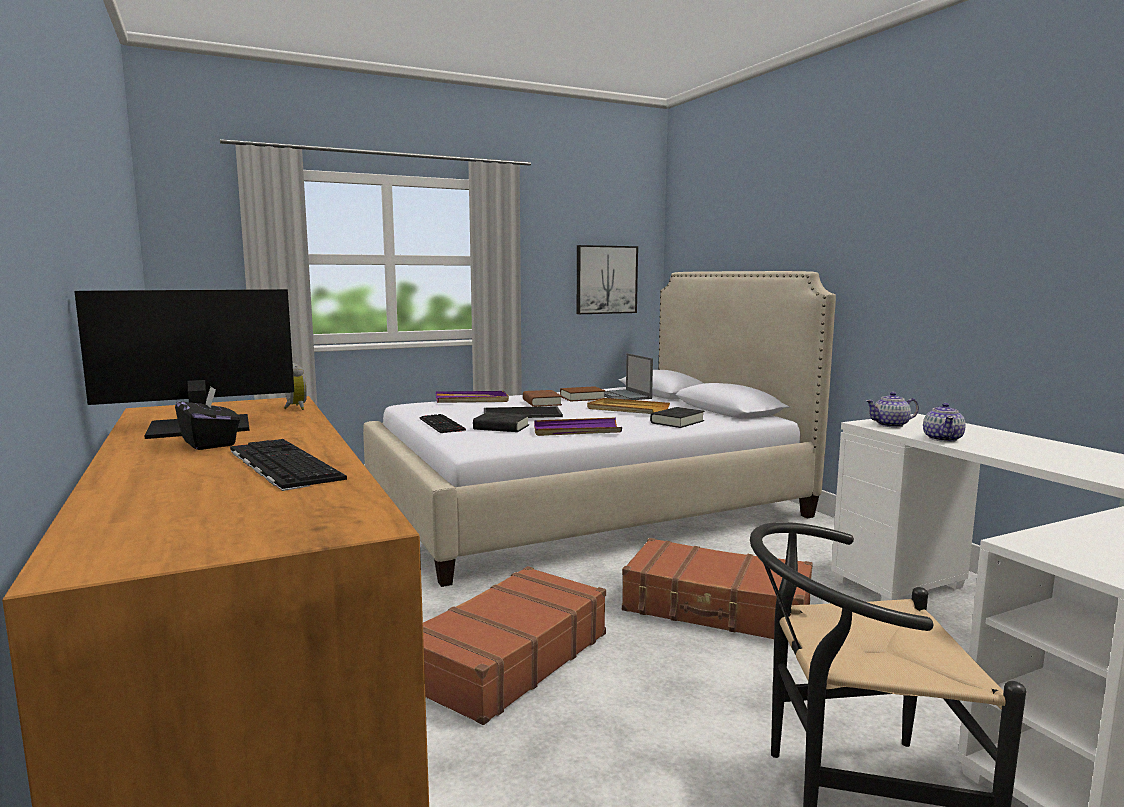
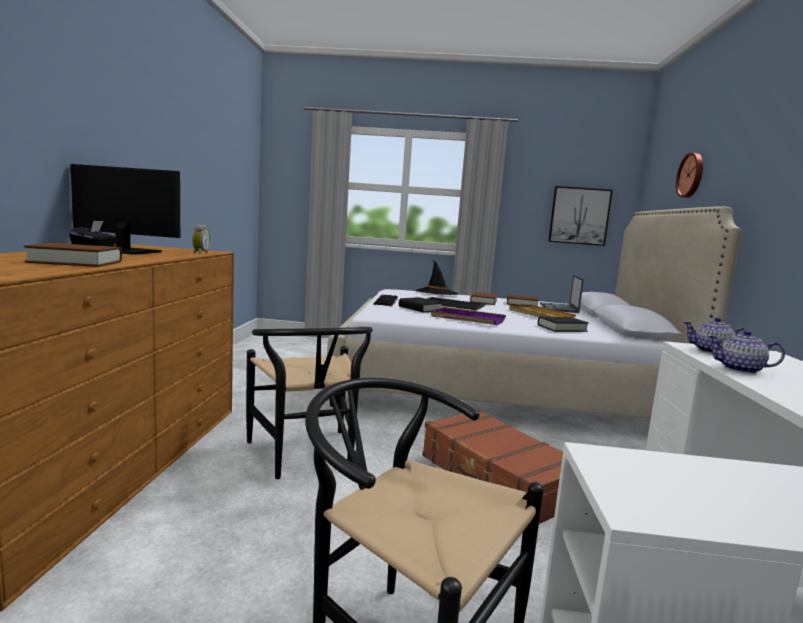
camera: 30 degrees right, 0 degrees up
(280, 464) = (76, 262): keyboard -> brown book
(472, 400) = (436, 293): purple tray -> black hat
(507, 659) = (306, 457): brown suitcase -> black chair
(745, 233) = (691, 175): none -> wall clock
(943, 439) = (741, 369): teapot -> teapot turned 60 degrees clockwise

